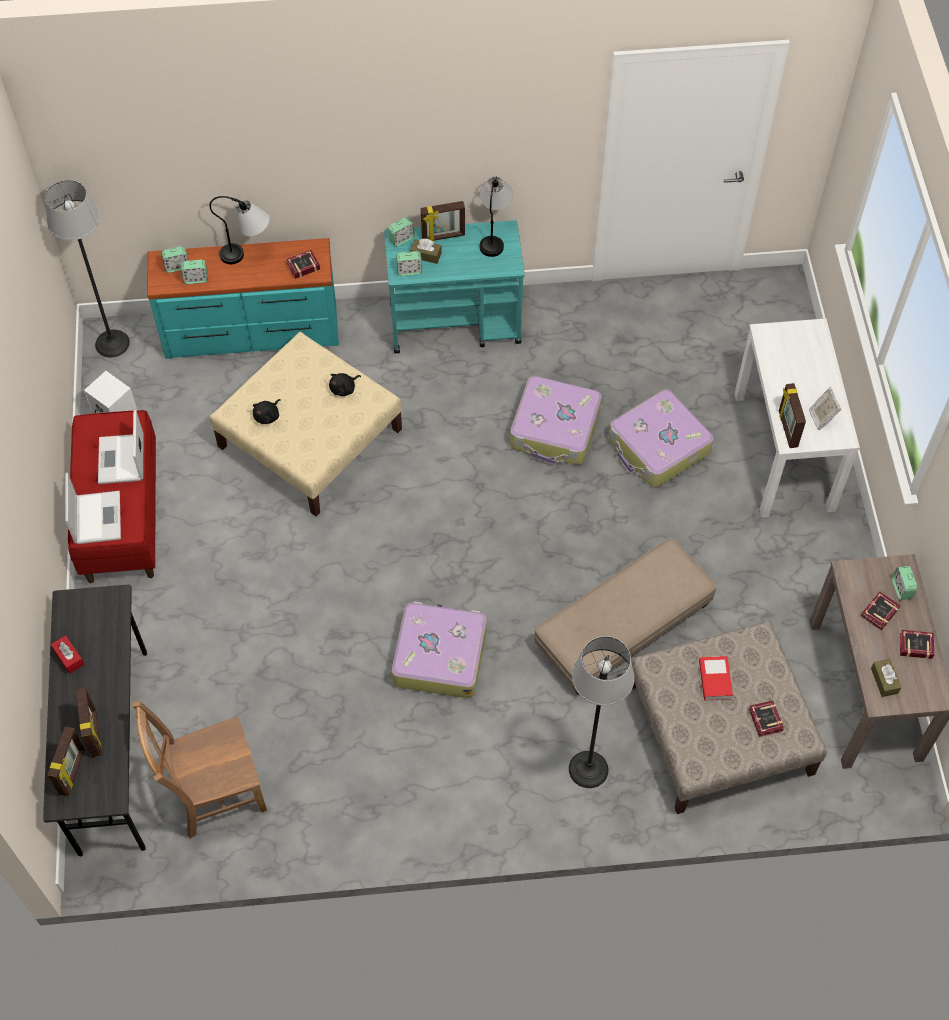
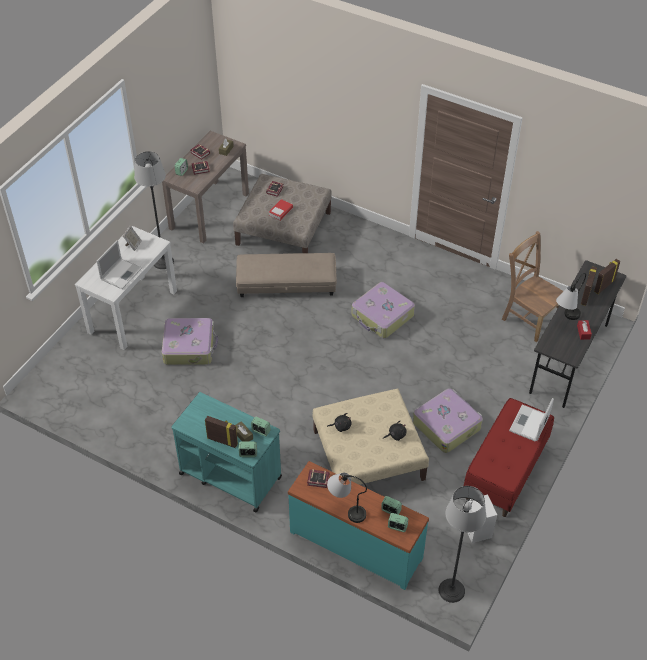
camera: 145 degrees left, 10 degrees down
(121, 460) = (498, 448): laptop -> laptop (121, 273)
(213, 792) = (529, 318): brown chair -> brown chair turned 150 degrees counterclockwise
(494, 234) = (192, 425): table lamp -> table lamp (565, 319)
(555, 429) = (232, 384): suitcase -> suitcase (446, 425)
(588, 769) = (352, 244): floor lamp -> floor lamp (163, 262)
(787, 429) = (154, 249): picture frame -> none

